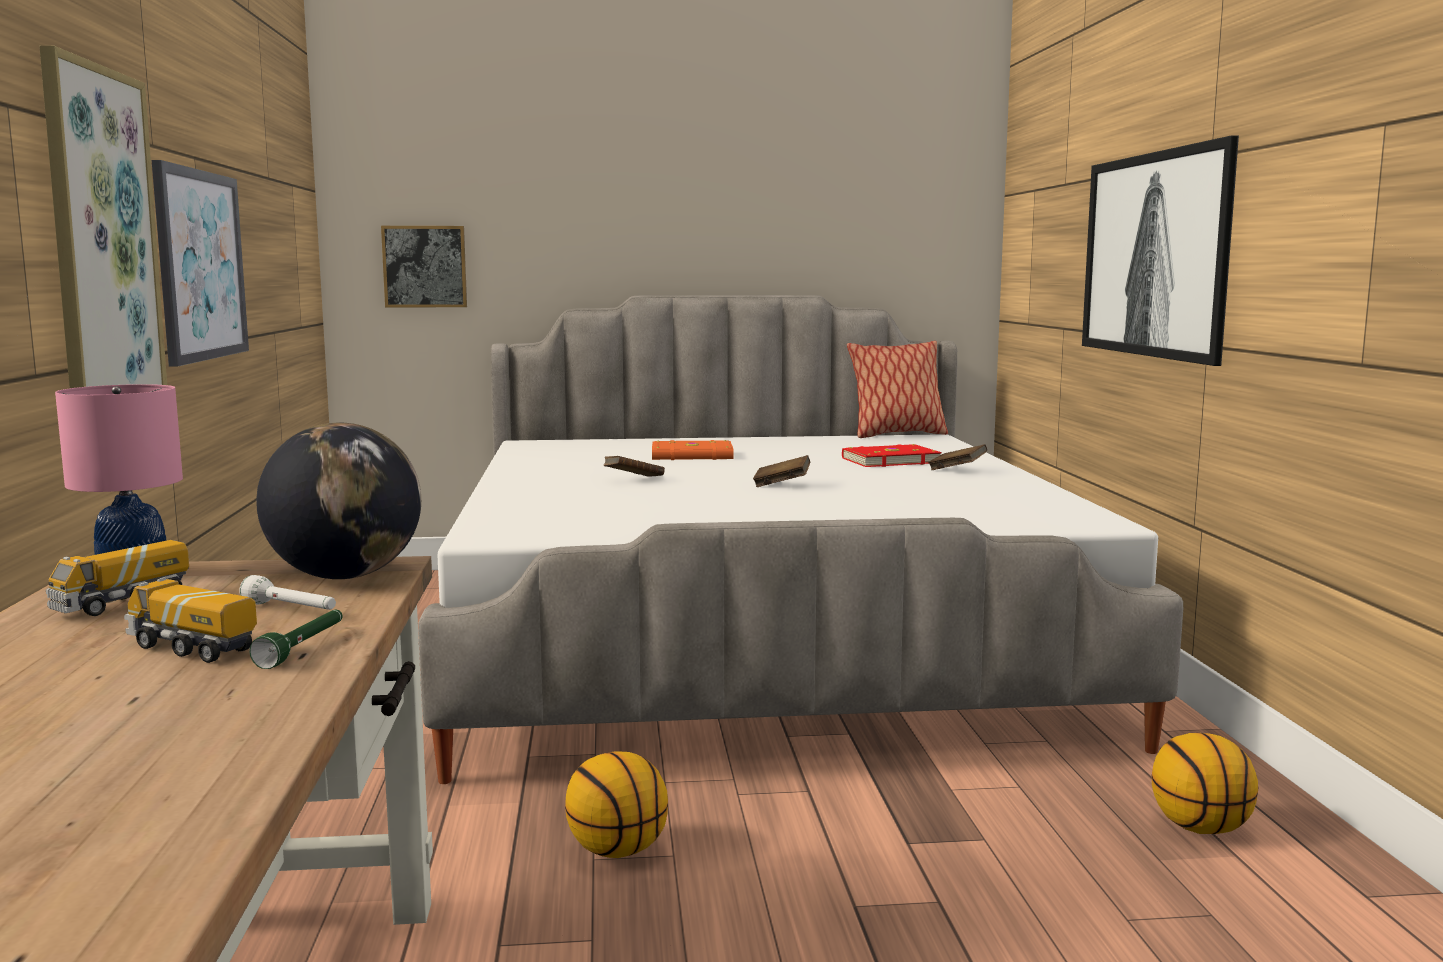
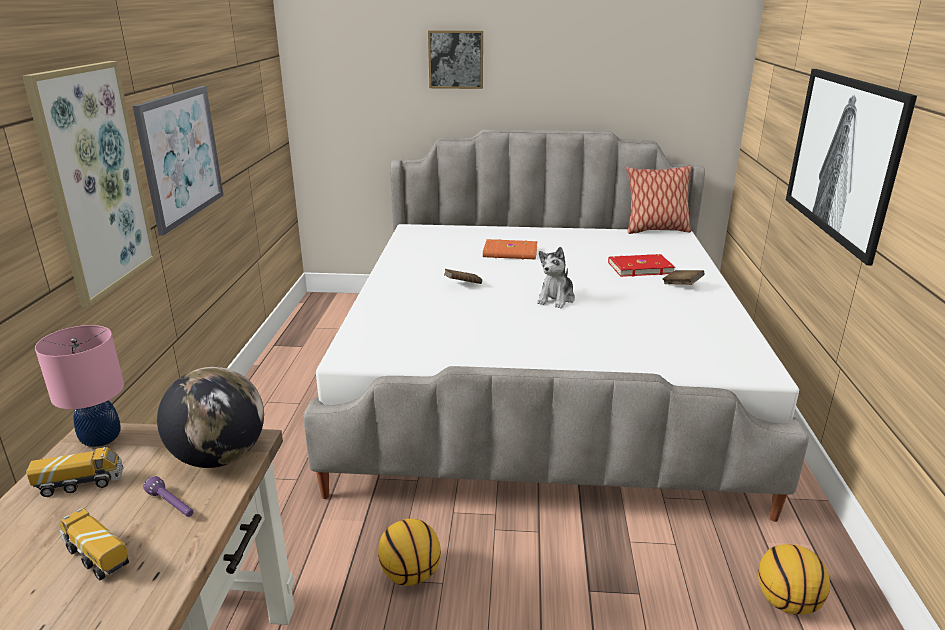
camera: 10 degrees right, 15 degrees up
(122, 604) = (81, 484): toy truck -> toy truck turned 150 degrees counterclockwise
(291, 610) = (172, 505): white flashlight -> purple flashlight
(303, 648) = (159, 566): green flashlight -> none
(425, 266) = (349, 106): picture -> picture (456, 59)
(781, 485) = (556, 299): brown book -> plush toy

